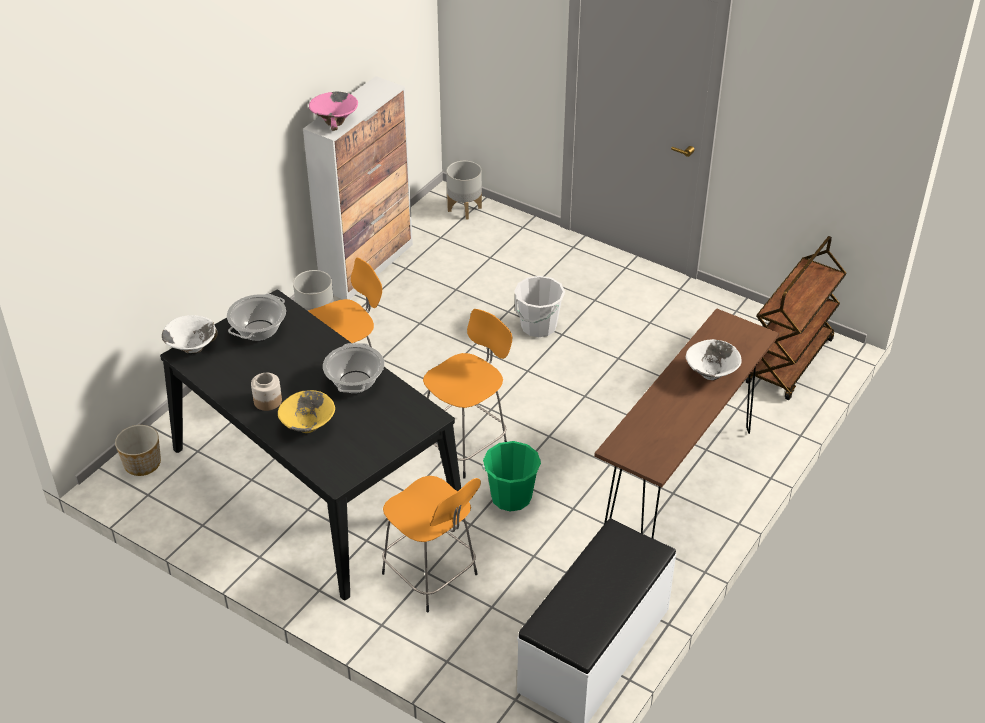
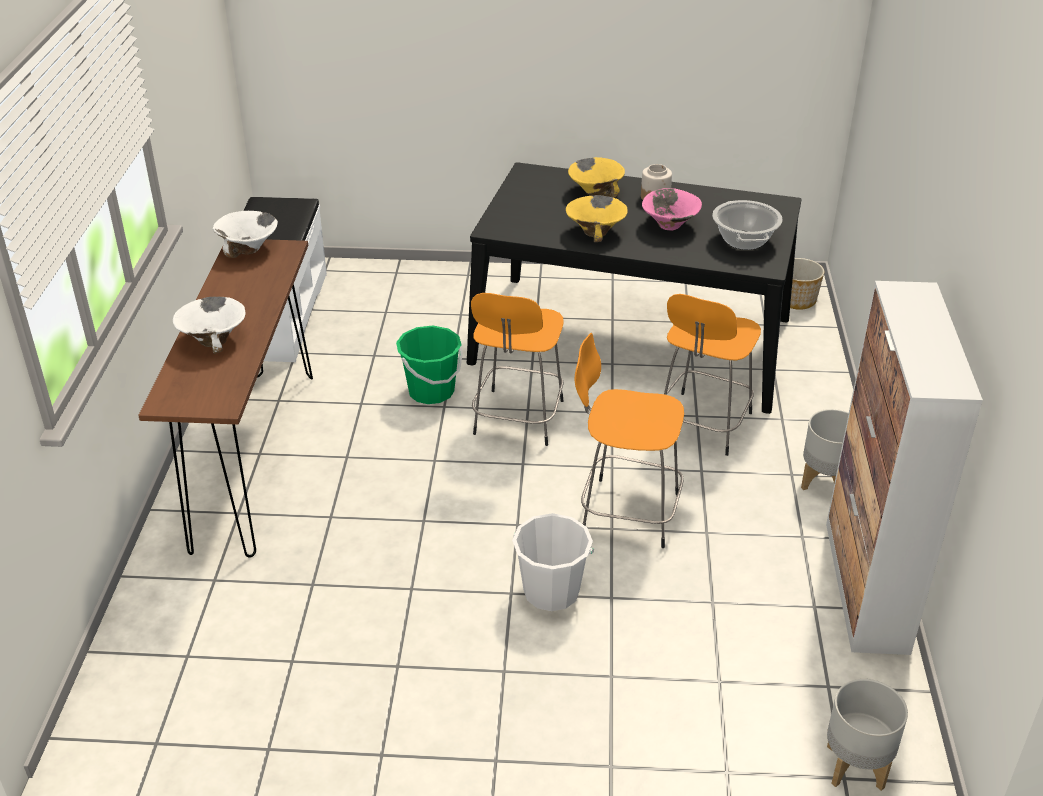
camera: 150 degrees right, 5 degrees down
(192, 348) = (781, 210): white bowl -> white bowl (249, 249)
(335, 121) = (913, 304): pink bowl -> pink bowl (669, 226)
(354, 382) = (596, 232): cooking pot -> yellow bowl
(432, 576) = (455, 313): orange stool -> orange stool (626, 512)
(790, 362) = (153, 684): brown cart -> none

